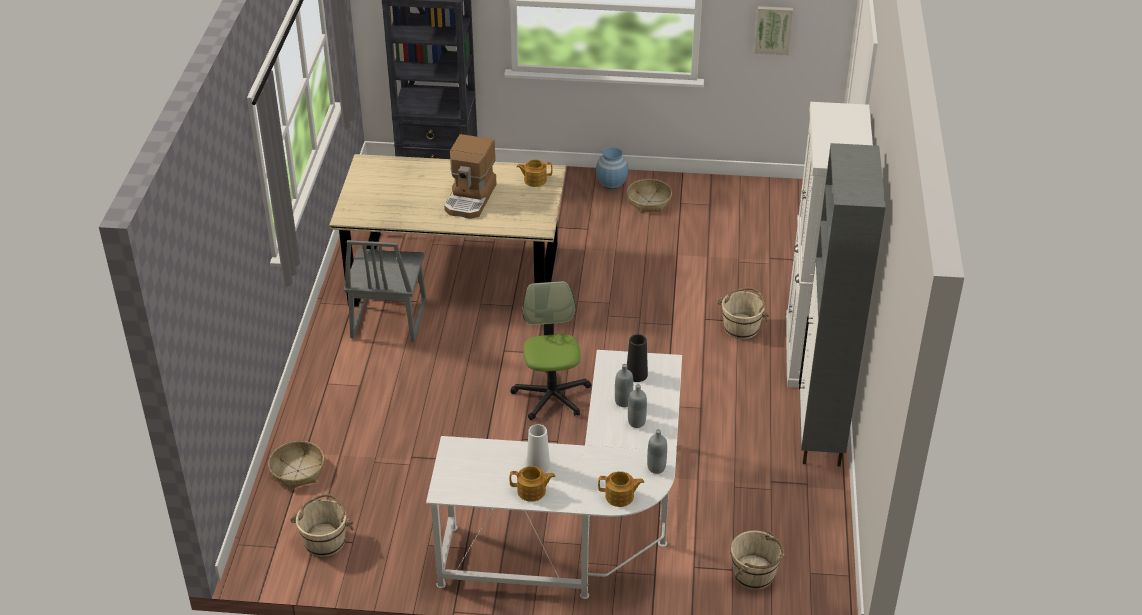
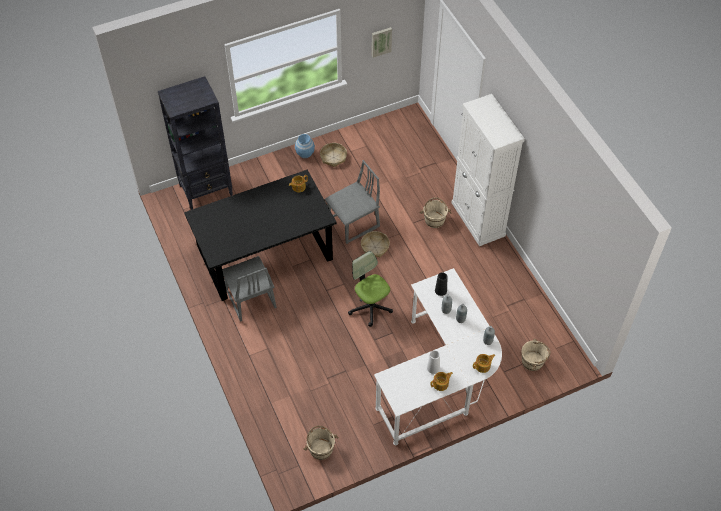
camera: 30 degrees left, 15 degrees up
(297, 471) = (275, 416): basket -> basket (375, 247)
(455, 273) = (264, 252): beige dining table -> black dining table
(471, 198) = (273, 215): coffee machine -> none
(612, 287) = (353, 223): none -> grey chair
(820, 435) = (512, 267): grey cabinet -> none

